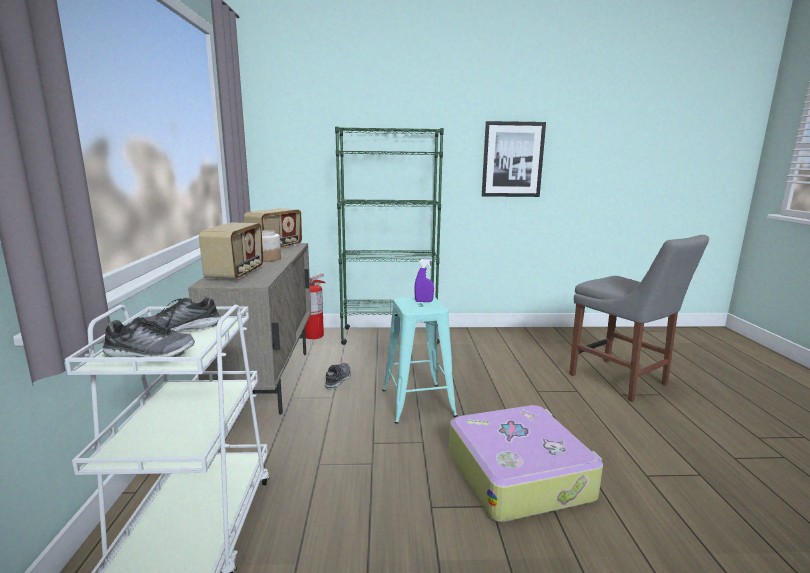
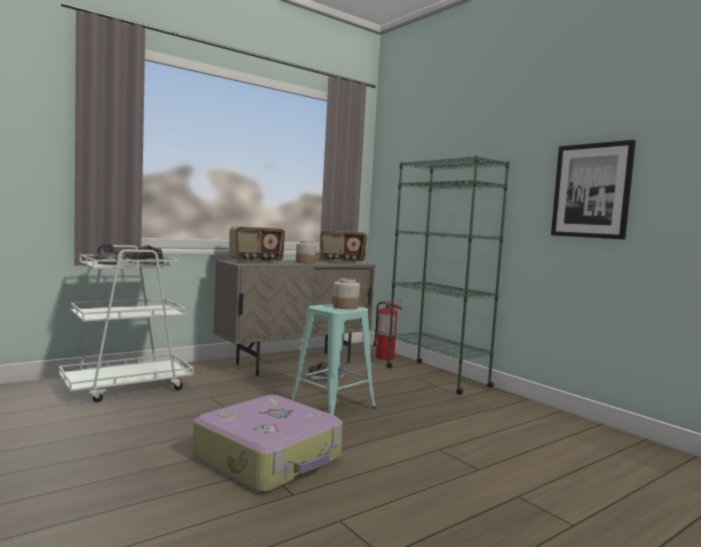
camera: 55 degrees right, 10 degrees down
(424, 301) = (345, 307): purple spray bottle -> jar
(621, 381) = (561, 495): grey chair -> none

